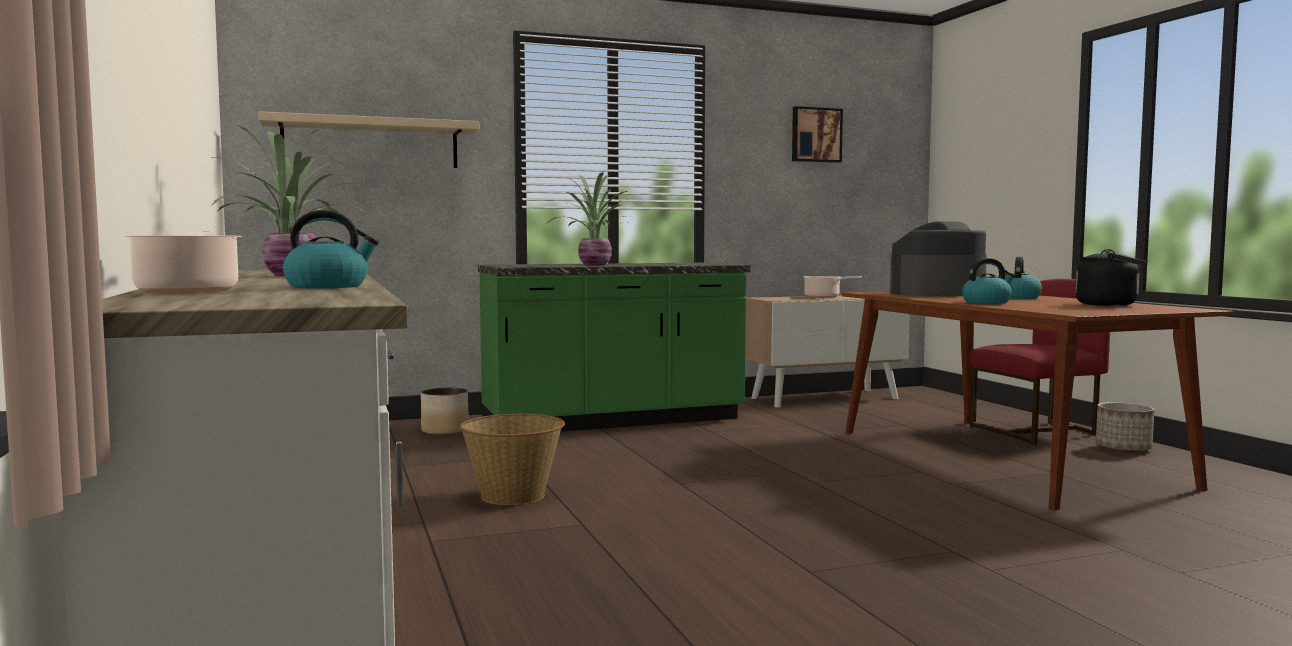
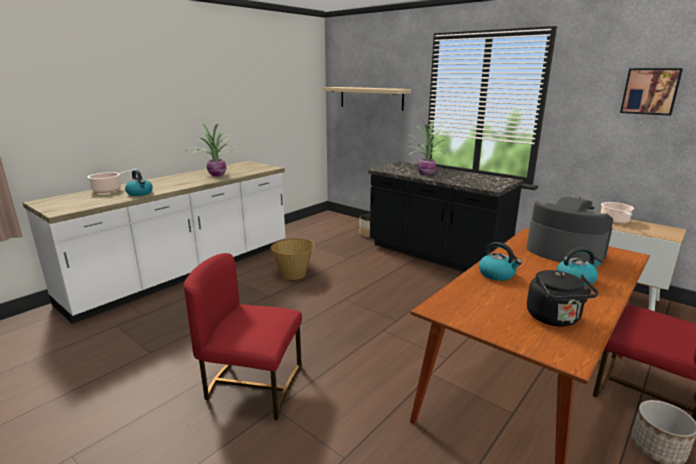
camera: 60 degrees right, 15 degrees up
(613, 421) = (435, 255): green counter -> black counter
(913, 575) = (252, 385): none -> red chair

